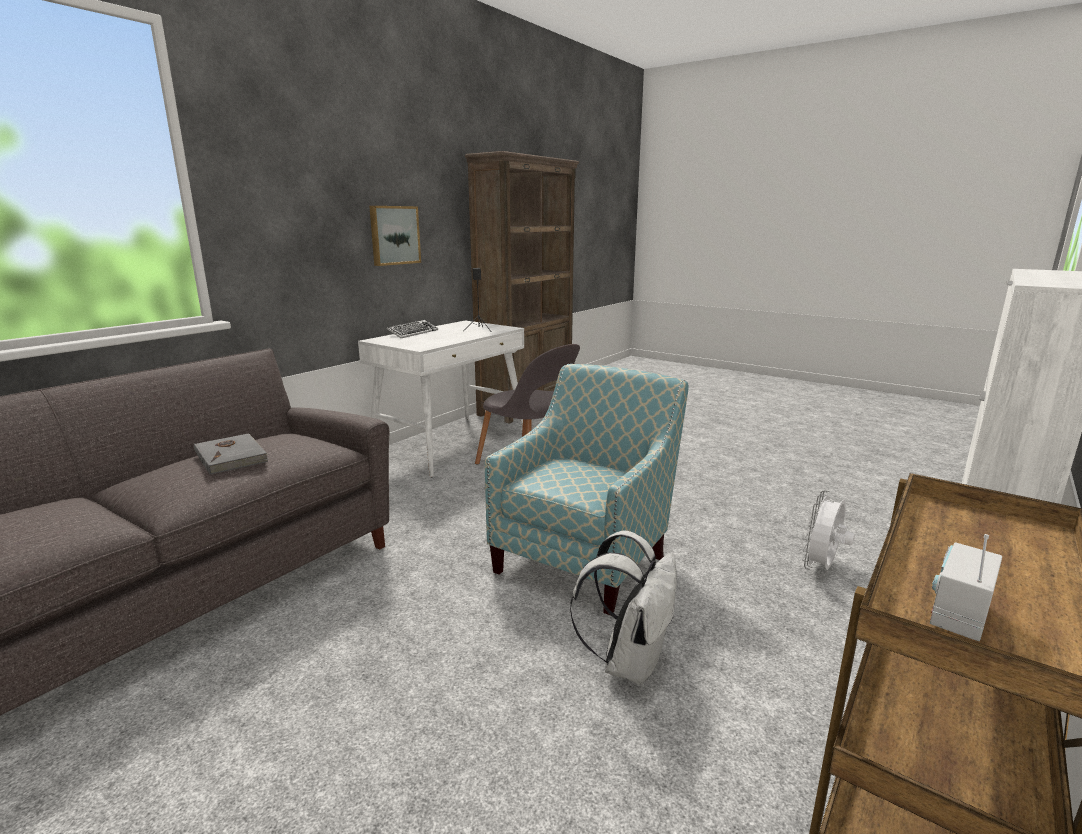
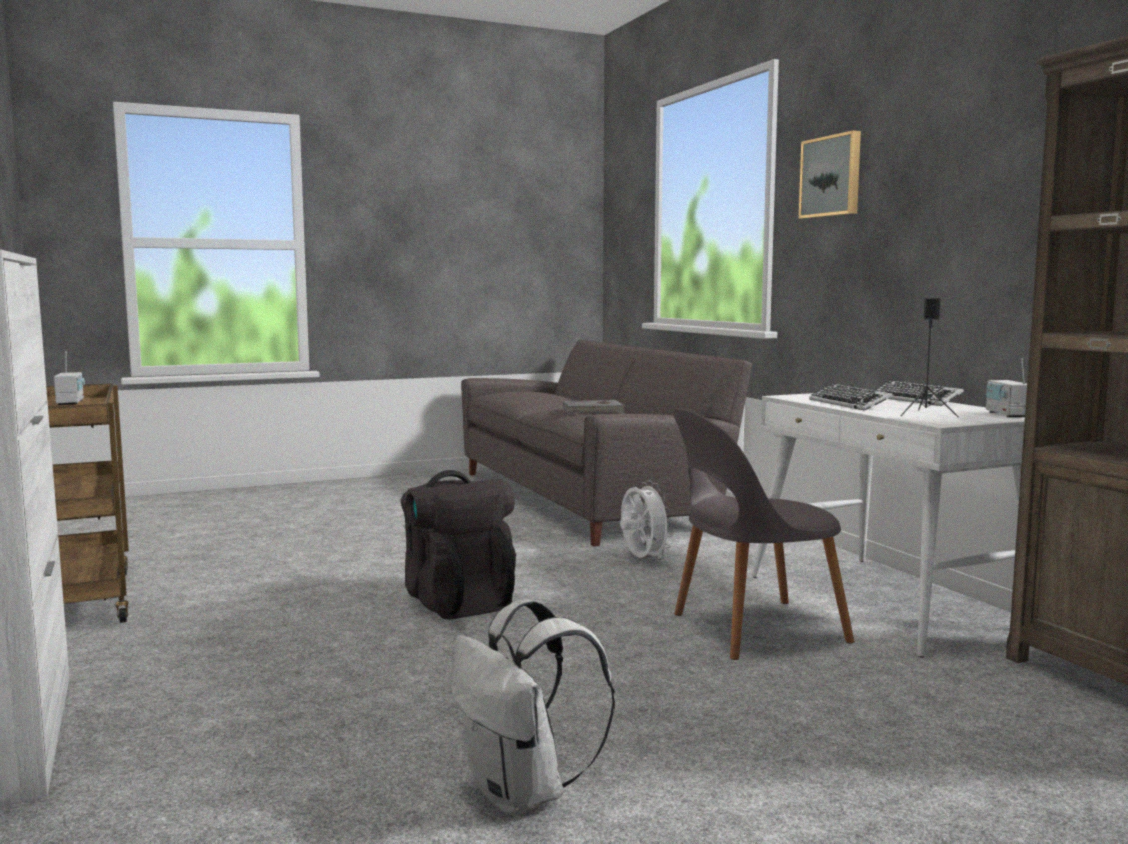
camera: 120 degrees right, 10 degrees down
(394, 235) = (959, 244): picture -> picture (832, 176)
(448, 338) = (849, 404): none -> keyboard
(464, 324) = (1007, 414): none -> radio
(586, 556) = (458, 601): armchair -> black backpack
(629, 661) = (308, 581): white backpack -> white backpack (523, 794)
(821, 568) = (224, 697): white fan -> white fan (642, 559)

